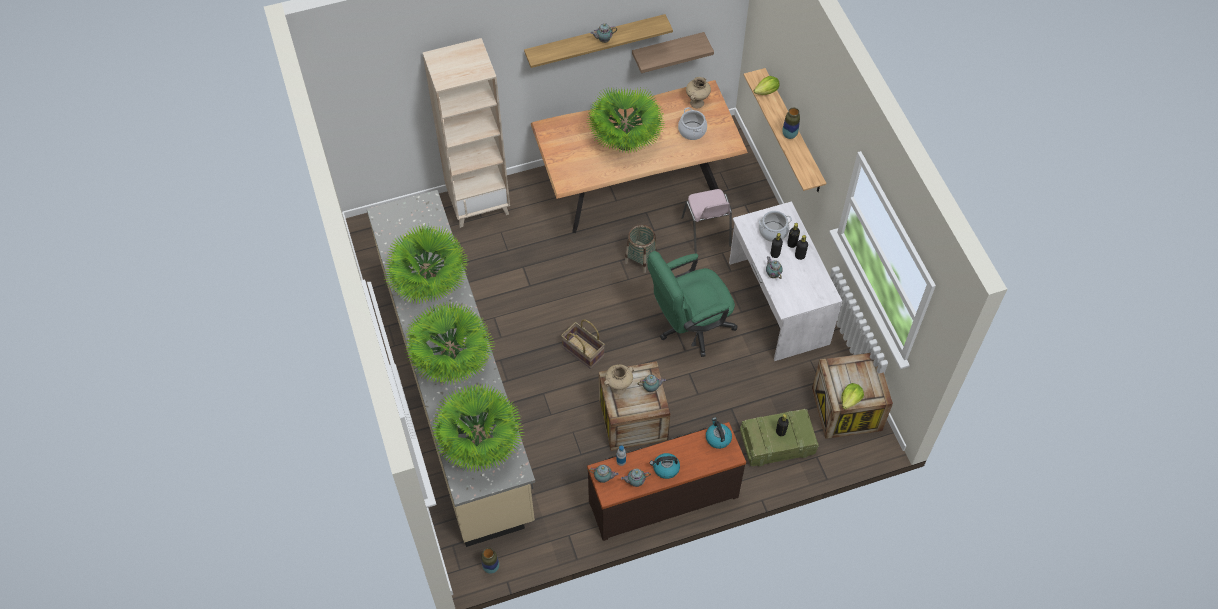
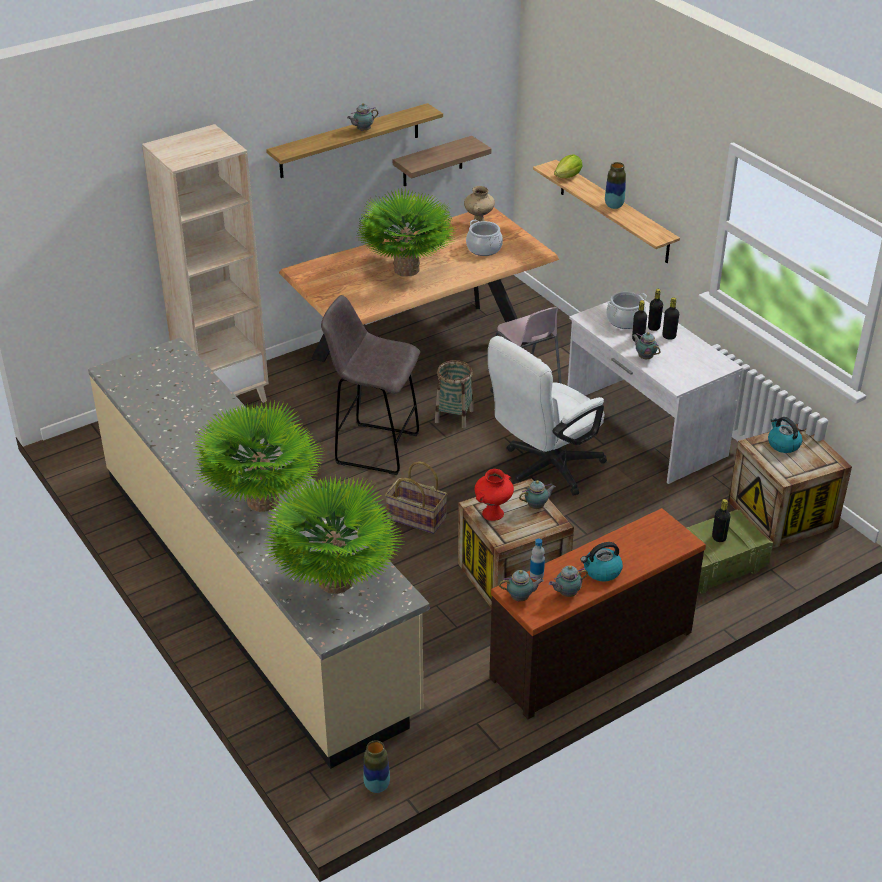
camera: 15 degrees left, 20 degrees down
(430, 287) = (202, 429): potted plant -> none
(573, 278) = (374, 448): none -> grey stool
(618, 388) = (493, 514): beige vase -> red vase
(689, 327) = (544, 470): green office chair -> white office chair
(717, 438) = (656, 526): kettle -> kettle (783, 444)
(850, 400) = (798, 472): lettuce -> none

